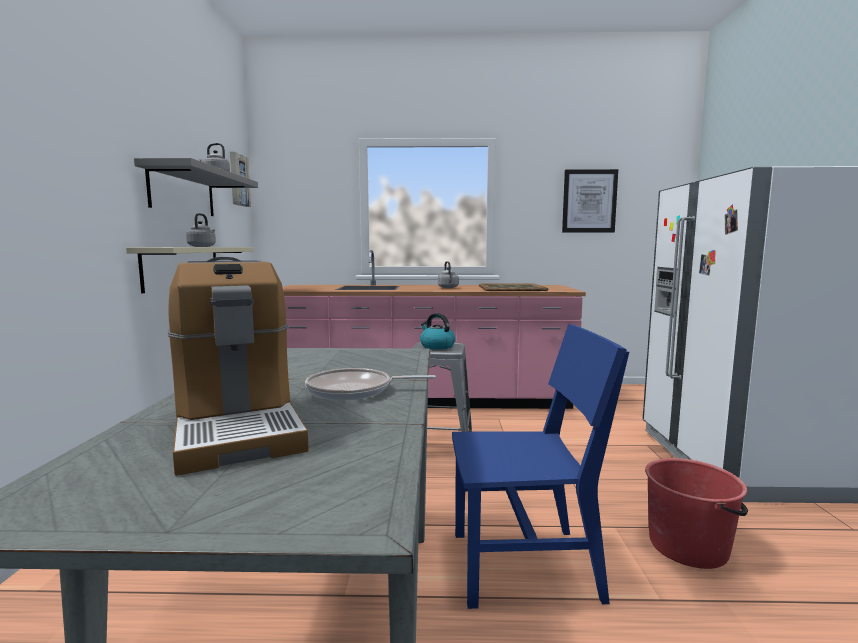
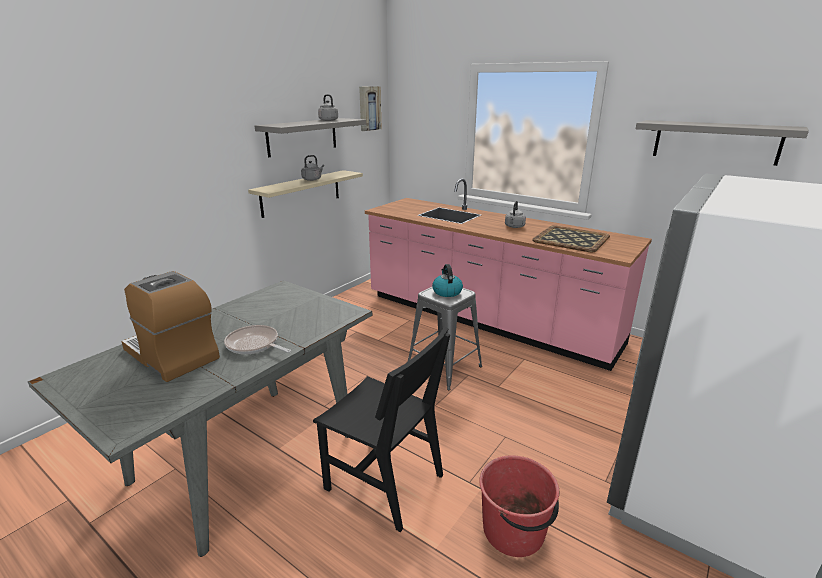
camera: 35 degrees right, 15 degrees up
(236, 425) = (172, 355): coffee machine -> coffee machine turned 120 degrees clockwise
(524, 566) = (384, 482): blue chair -> black chair
(589, 201) = (715, 142): picture -> grey shelf

